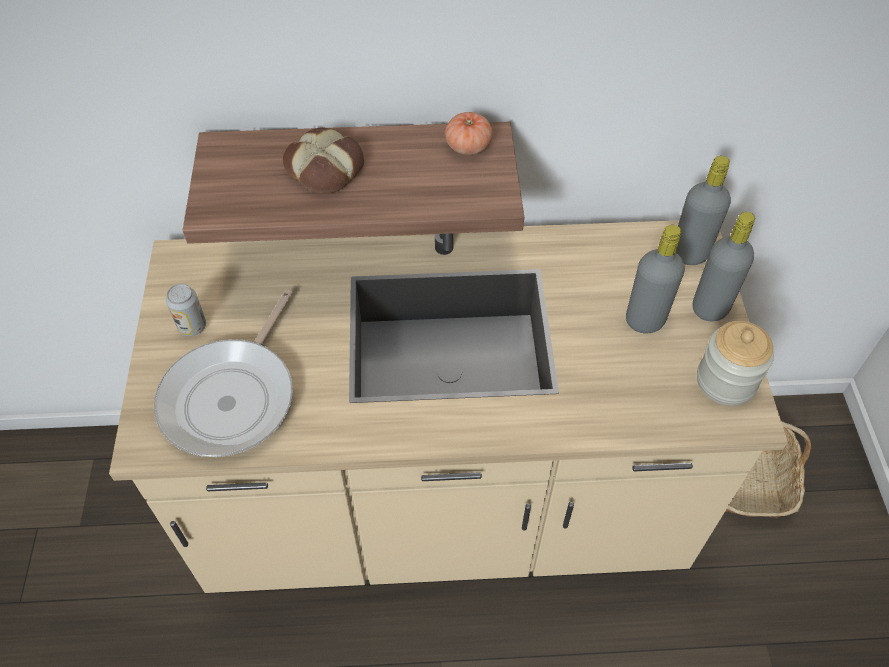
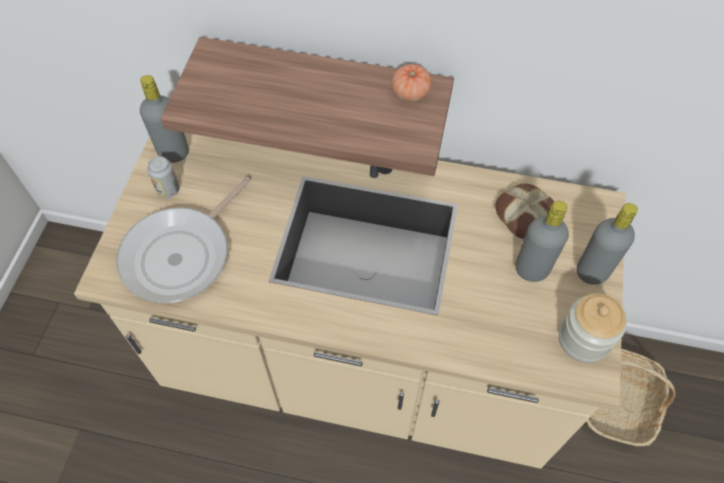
camera: 15 degrees right, 5 degrees up
(326, 168) = (288, 88): bread -> bread (525, 215)
(689, 254) = (590, 219): grey bottle -> grey bottle (173, 153)

